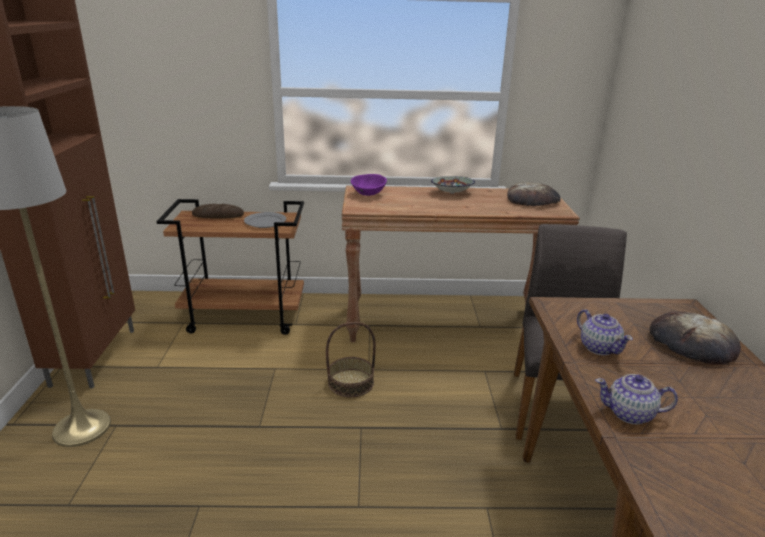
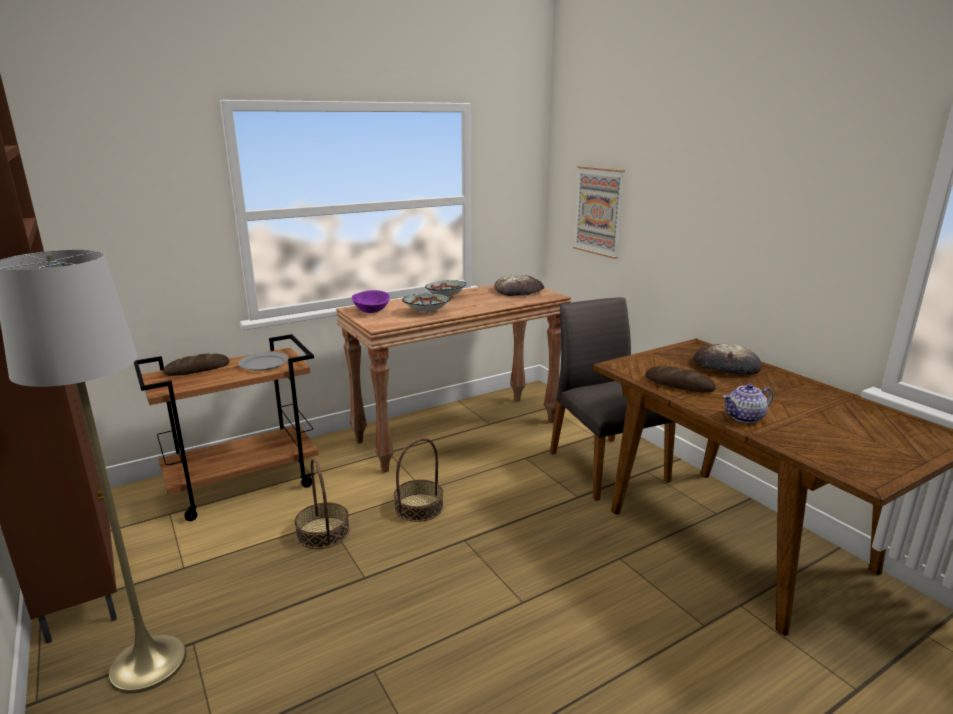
camera: 30 degrees left, 5 degrees down
(263, 376) = (323, 532): none -> basket
(414, 204) = (426, 311): none -> bowl
(599, 347) = (679, 384): teapot -> bread
(642, 126) = (599, 211): none -> picture

